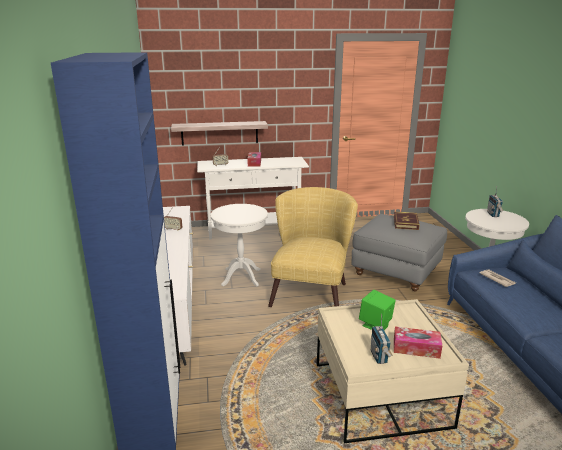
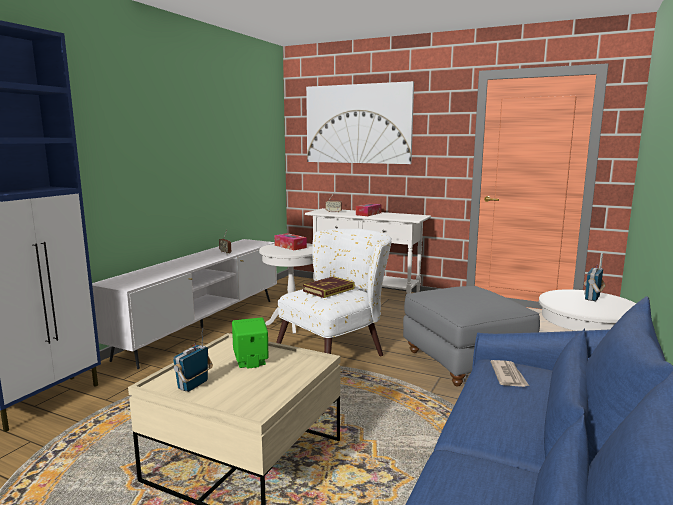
camera: 35 degrees right, 10 degrees down
(219, 133) = (347, 181): shelf -> none
(228, 78) = (358, 124): none -> picture
(311, 290) = (338, 351): yellow armchair -> white armchair
(405, 223) = (477, 294): book -> book (329, 290)
(416, 348) = (244, 392): tissue box -> tissue box (290, 246)

